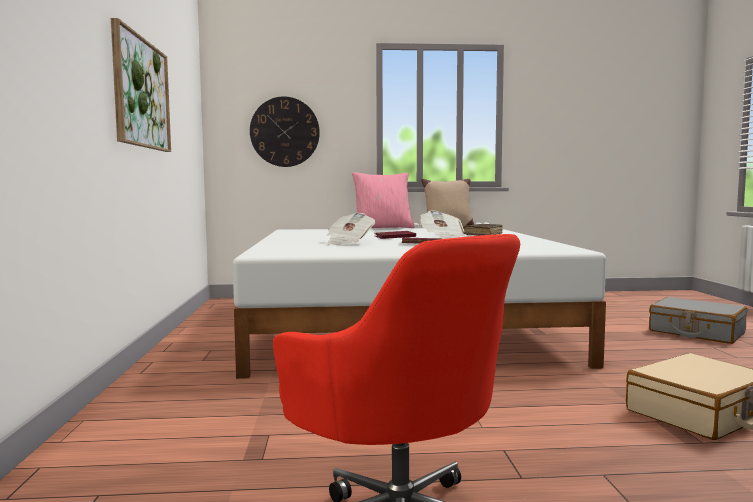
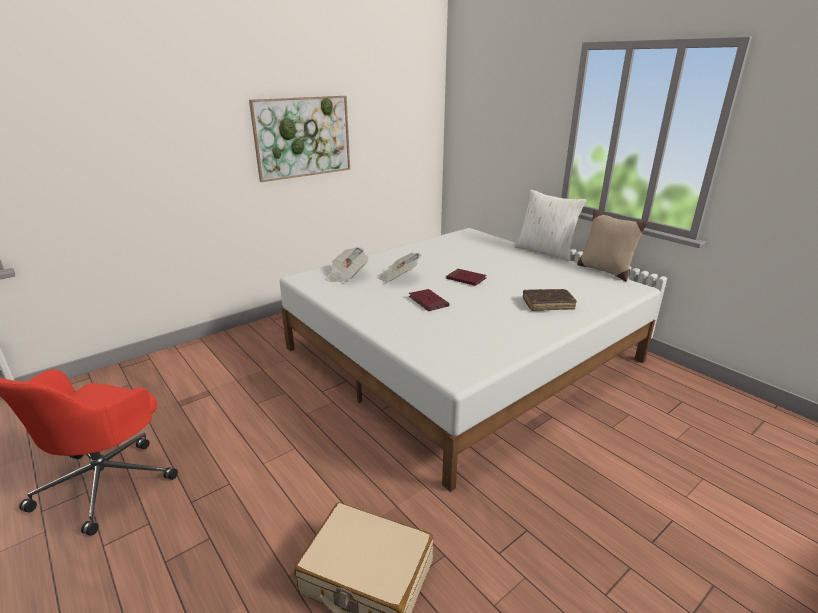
camera: 55 degrees right, 20 degrees up
(284, 132) = (494, 137): wall clock -> none
(383, 228) = (545, 251): pink pillow -> white pillow
(442, 238) = (487, 296): newspaper -> newspaper (346, 276)
(696, 332) = (693, 543): grey suitcase -> none

